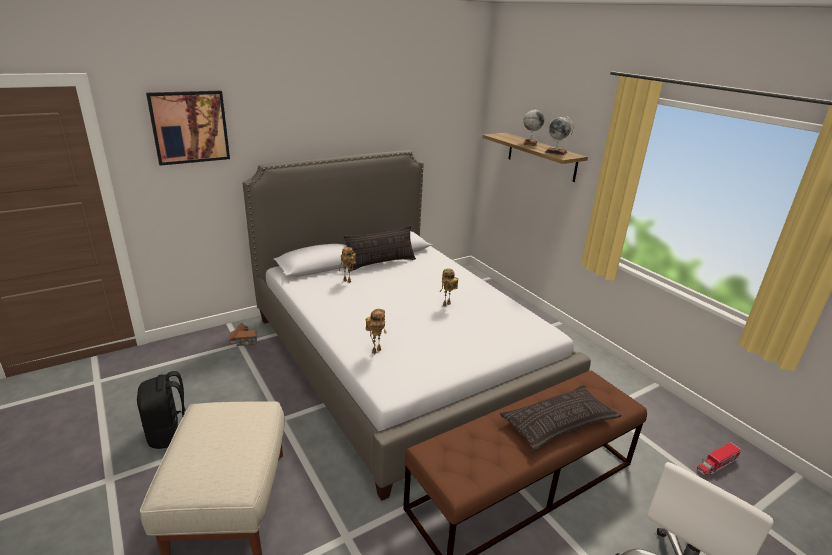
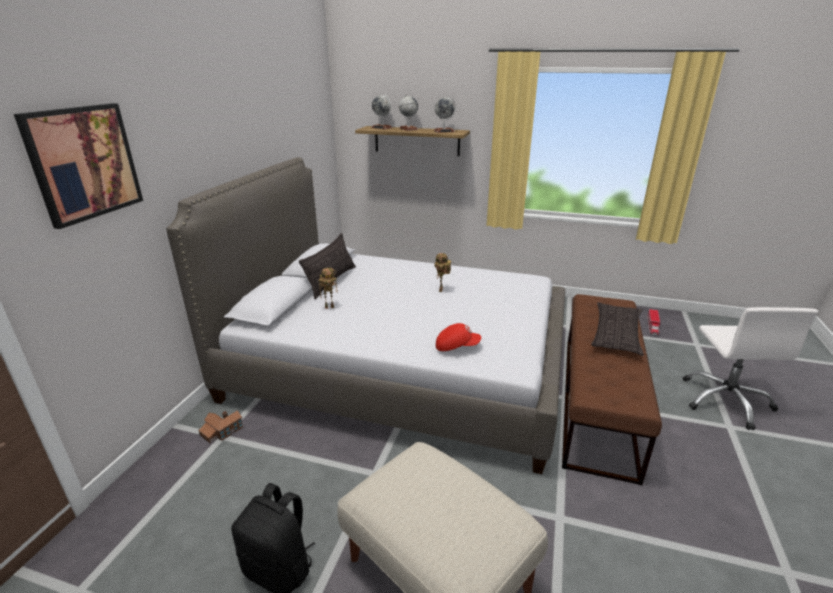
camera: 40 degrees left, 0 degrees up
(376, 350) = (456, 346): toy robot -> red cap
(511, 137) = (382, 127): none -> globe

